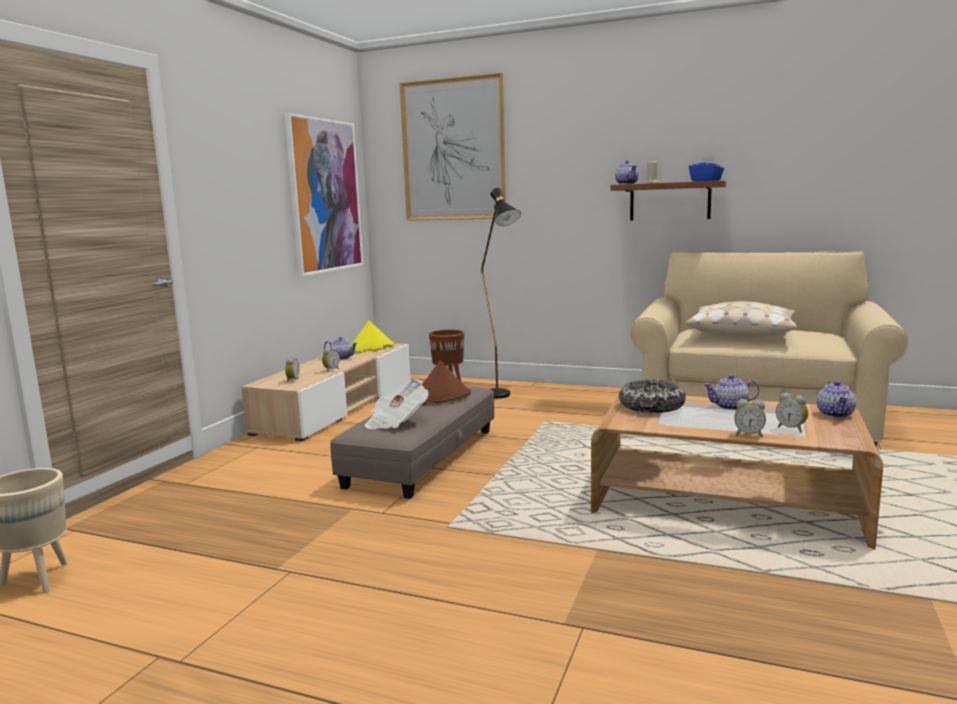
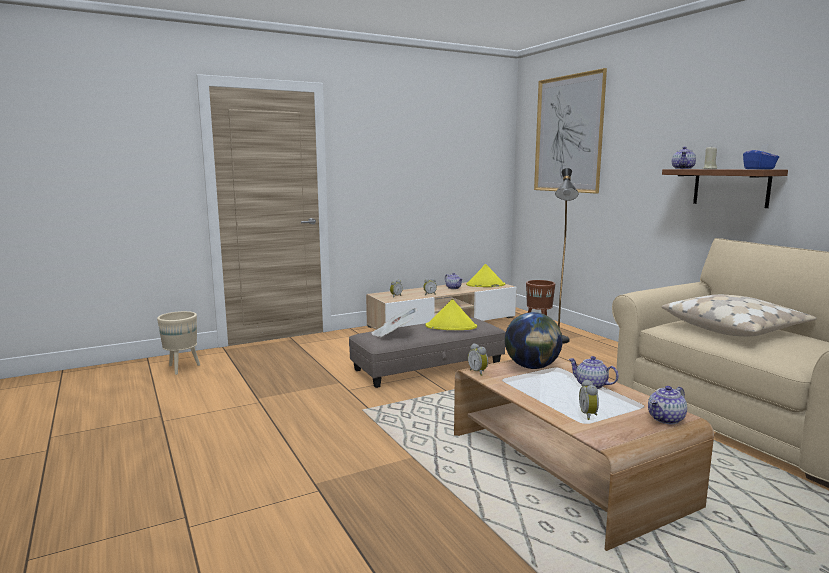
camera: 40 degrees right, 0 degrees up
(325, 196) = (466, 169): picture -> none
(441, 397) = (451, 327): brown hat -> yellow hat
(651, 406) = (532, 367): bowl -> globe
(749, 435) = (542, 407): alarm clock -> alarm clock (478, 372)

